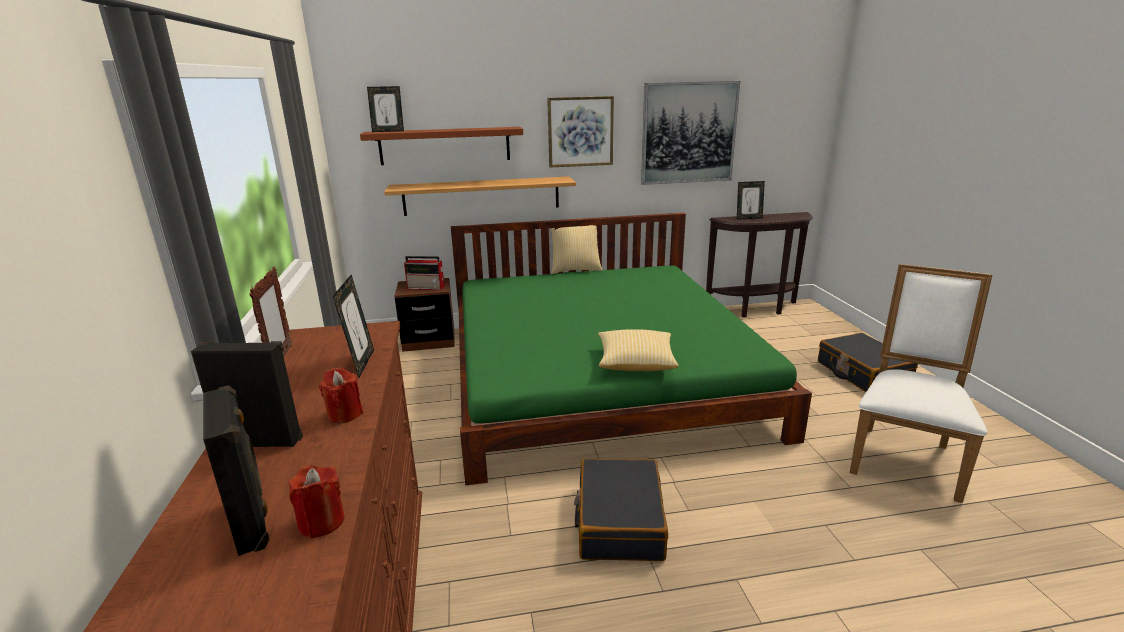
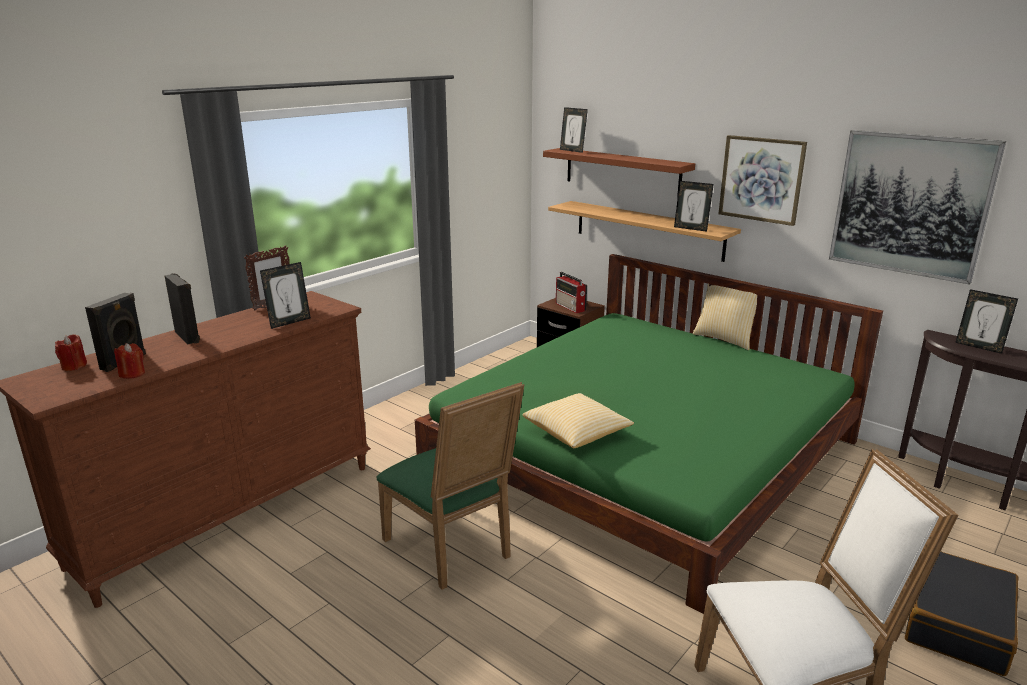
camera: 50 degrees right, 0 degrees up
(345, 414) = (228, 341): red candle -> red candle (74, 366)
(542, 182) = (691, 228): none -> picture frame
(619, 521) = (453, 550): black suitcase -> green chair

